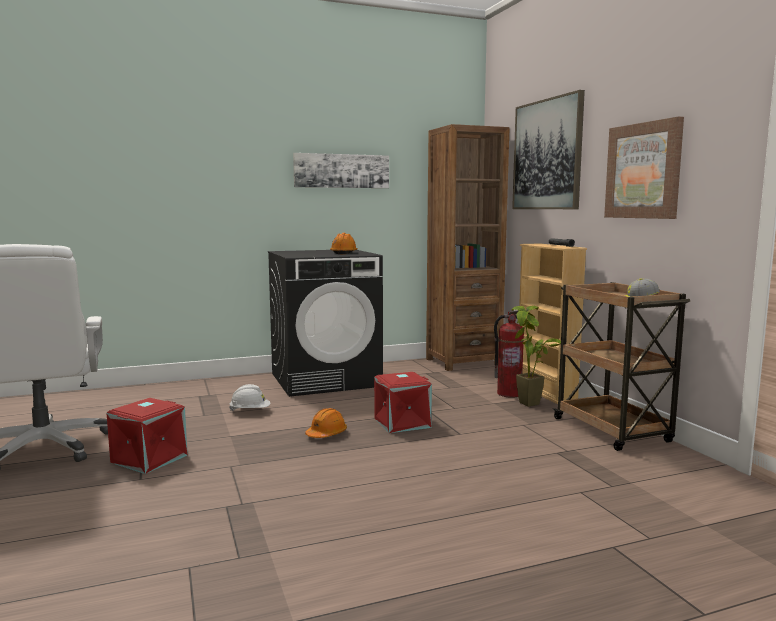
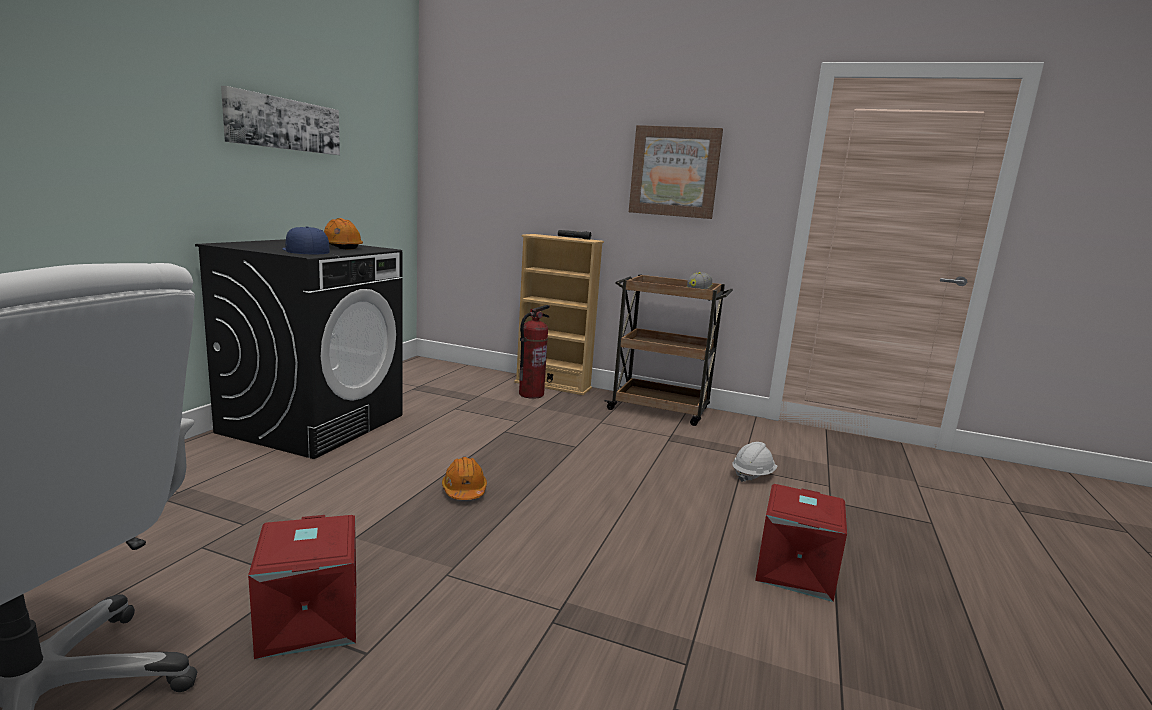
camera: 50 degrees left, 5 degrees up
(250, 411) = (305, 495): white hard hat -> white hard hat (752, 475)
(307, 254) = (305, 251): none -> blue cap
(402, 422) = (506, 451): red storage box -> red storage box (793, 570)
(463, 362) = (423, 368): brown bookcase -> none
(532, 406) = (571, 402): potted plant -> none
(547, 155) = (537, 139): picture -> none

